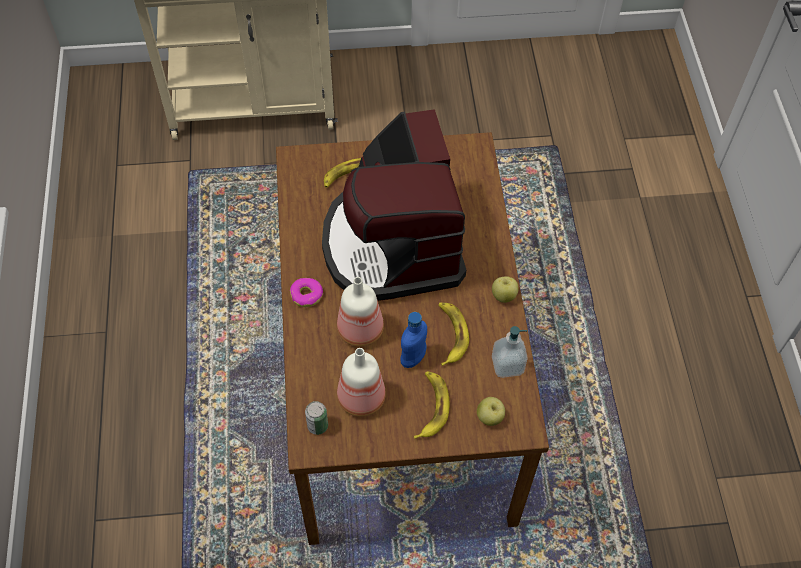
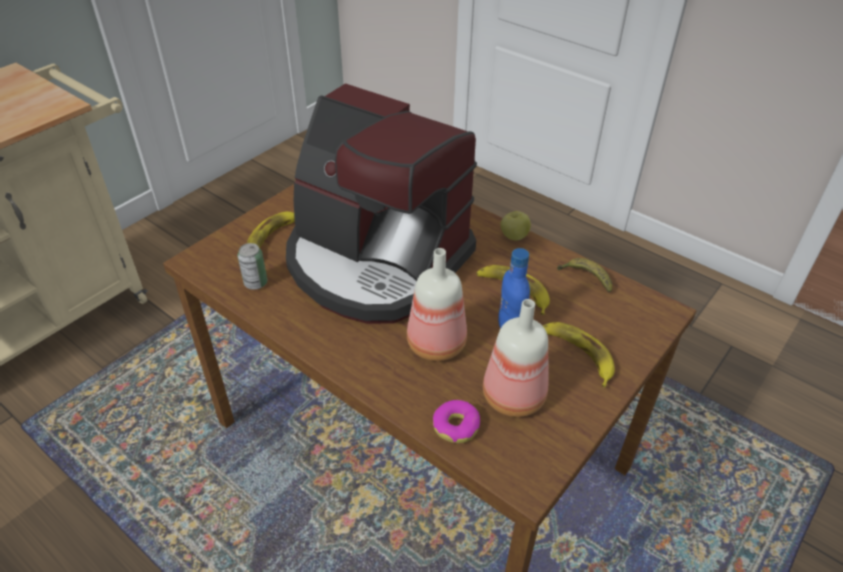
camera: 45 degrees left, 15 degrees down
(306, 295) = (348, 354): donut -> donut (456, 426)
(317, 426) = (508, 455): can -> can (255, 283)
(489, 417) = (629, 324): apple -> none
(507, 365) = (585, 278): soap dispenser -> banana

